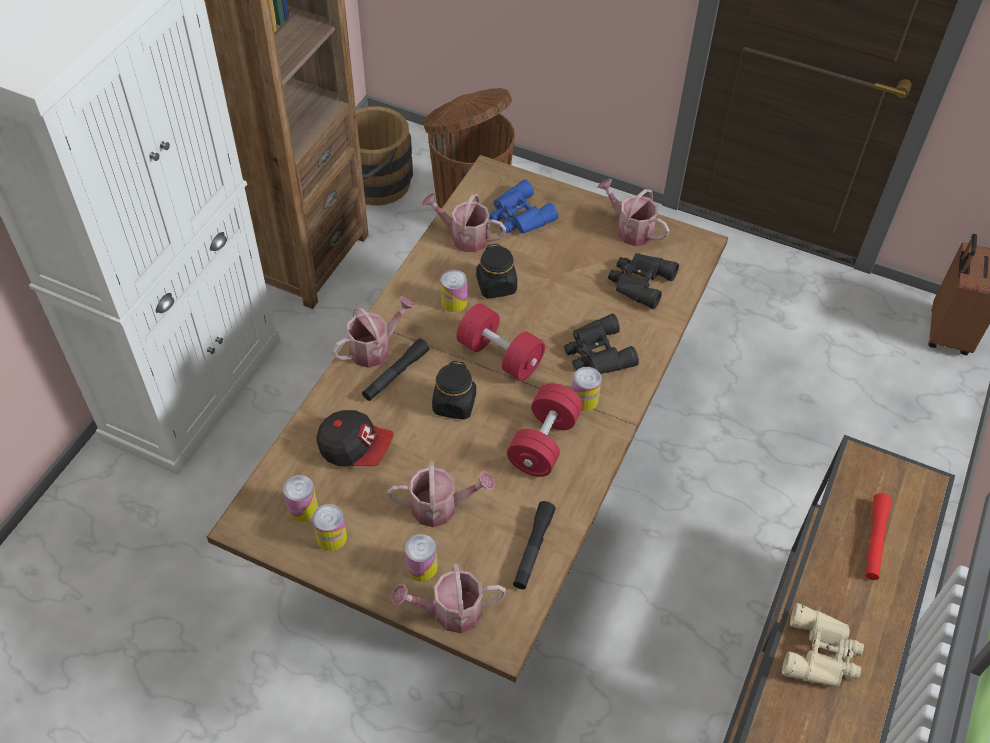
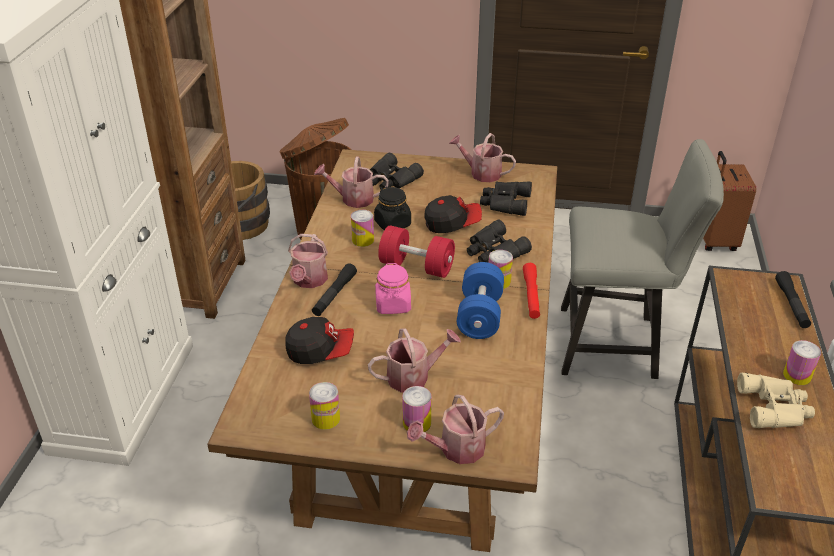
camera: 15 degrees left, 15 degrees down
(303, 508) = (291, 403): can -> can (797, 375)
(375, 348) = (309, 281): watering can -> watering can turned 150 degrees clockwise
(454, 404) = (393, 305): black jar -> pink jar
(518, 217) = (391, 180): blue binoculars -> black binoculars
(533, 549) = (506, 389): black flashlight -> black flashlight (791, 305)
(544, 443) = (480, 315): red dumbbell -> blue dumbbell
(564, 301) = (452, 224): none -> cap
(757, 454) = (617, 344): none -> grey chair
(875, 540) = (770, 325): red flashlight -> red flashlight (531, 296)

